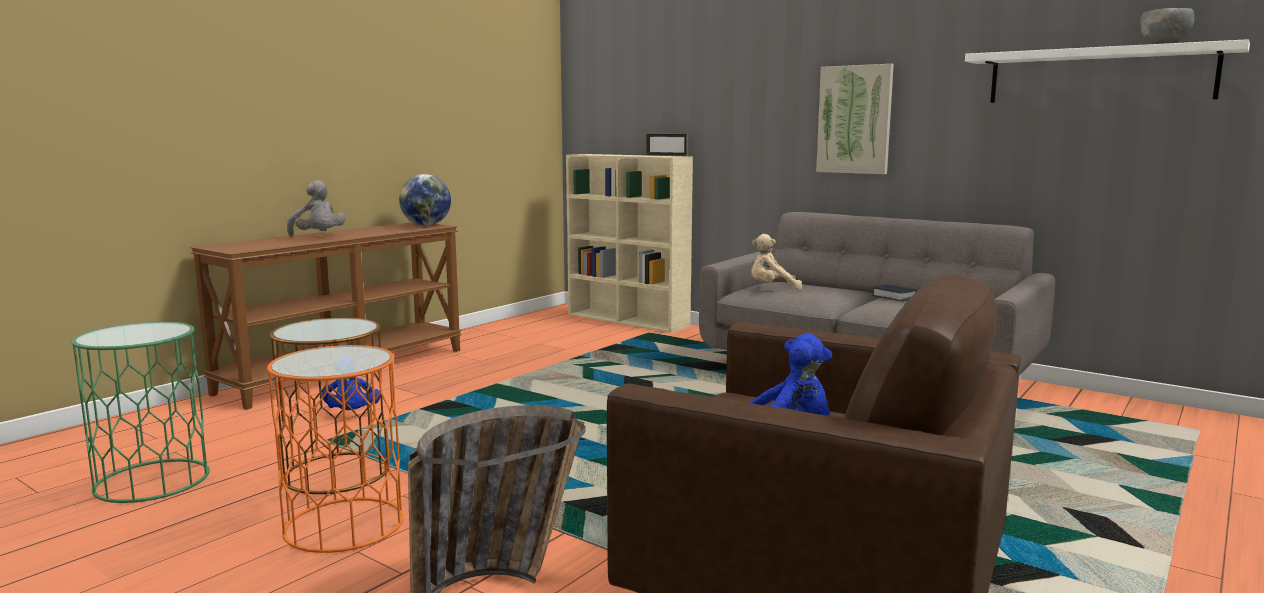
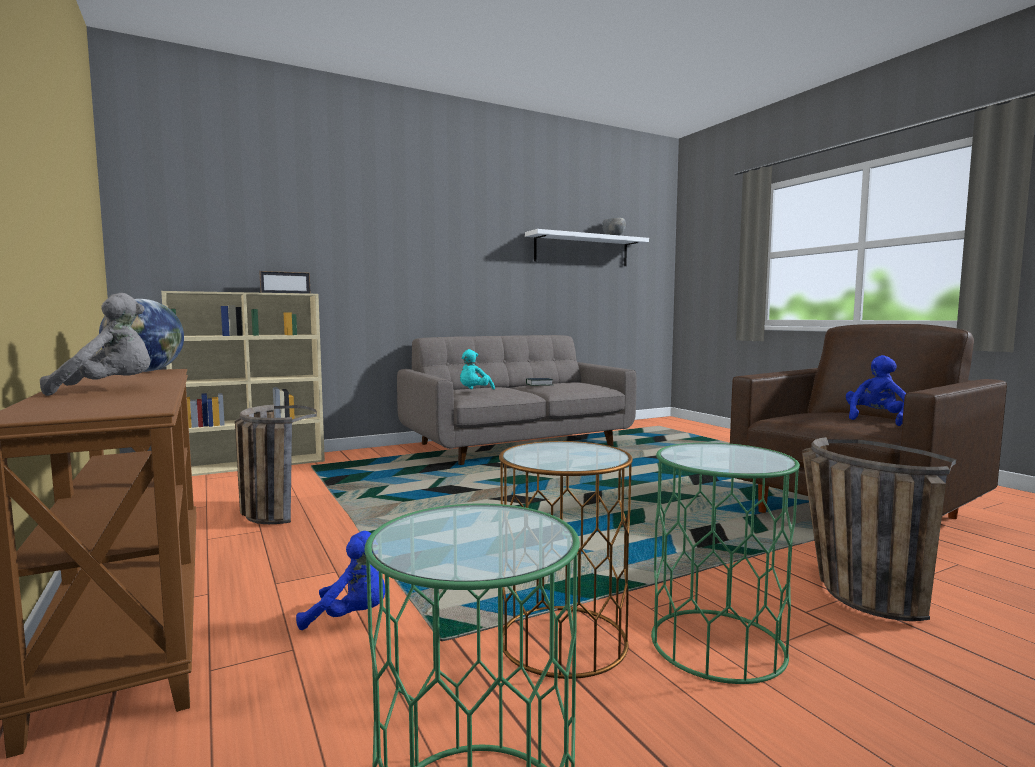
camera: 65 degrees left, 5 degrees down
(343, 524) = (717, 644): orange side table -> green side table
(523, 352) = (268, 510): none -> basket
(772, 288) = (474, 392): beige plush toy -> turquoise plush toy
(854, 119) = (452, 268): picture -> none

